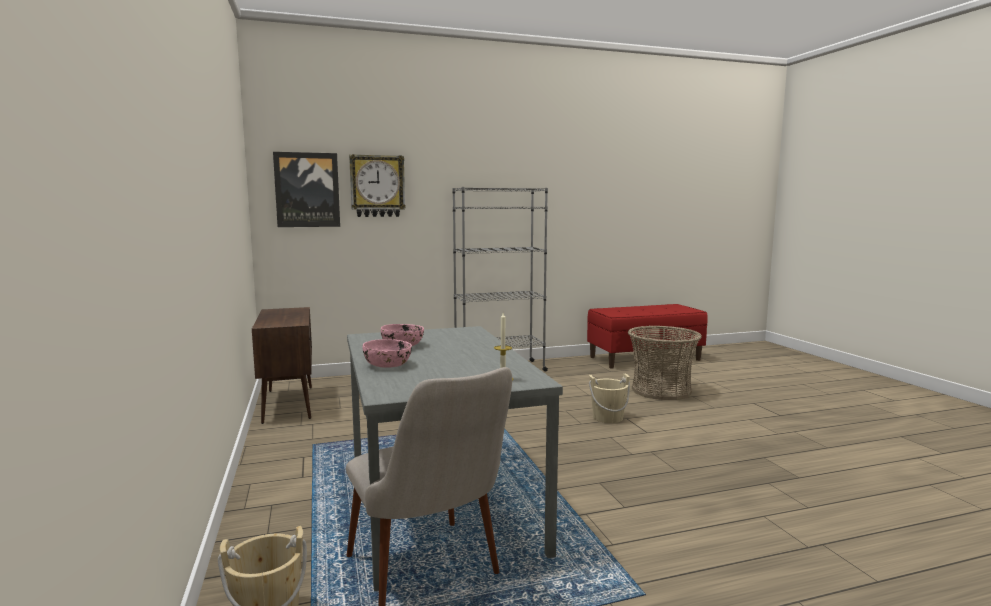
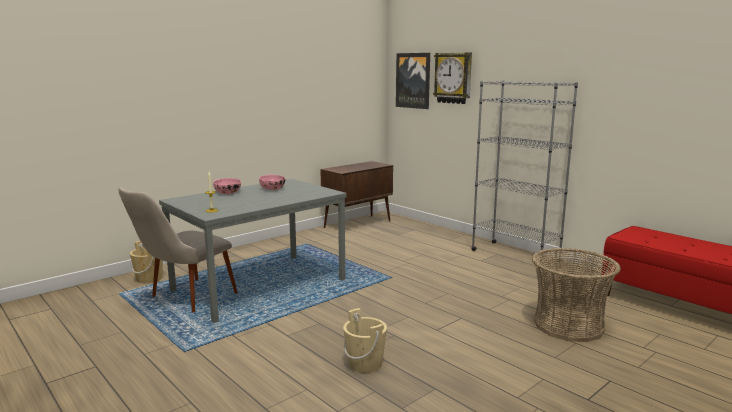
camera: 65 degrees right, 5 degrees up
(607, 417) = (452, 310): beige bucket -> beige bucket (365, 363)

